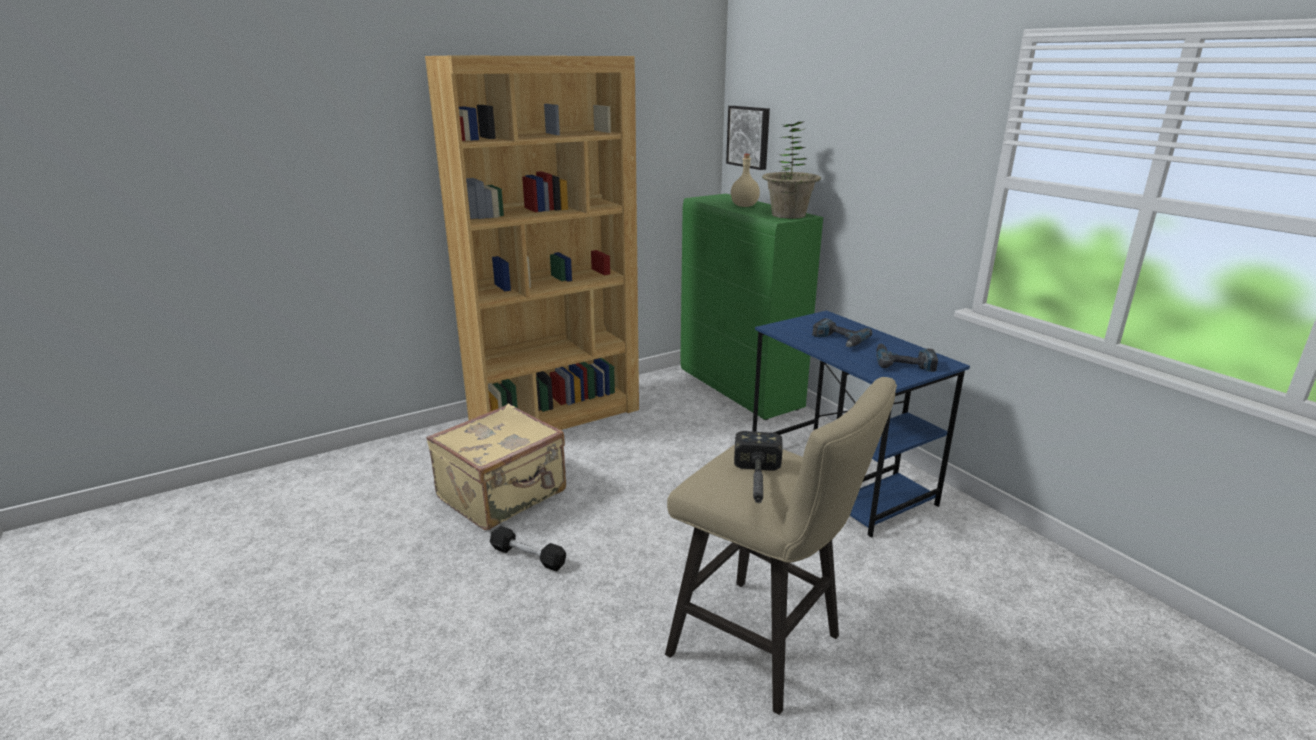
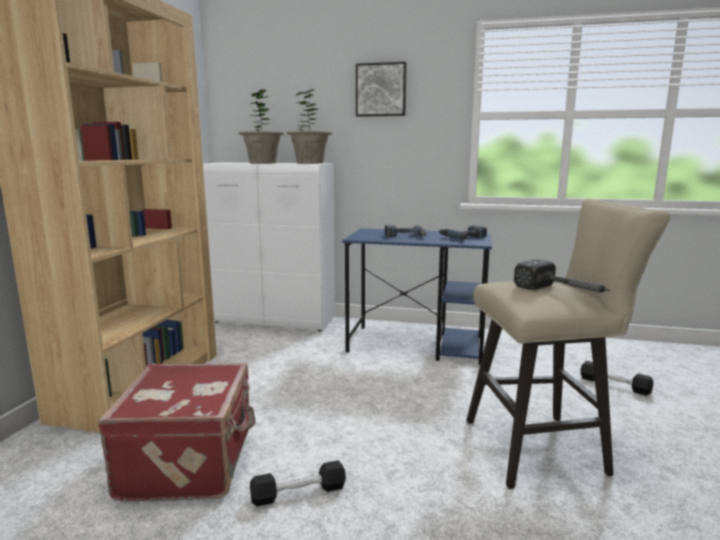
camera: 45 degrees left, 10 degrees down
(504, 495) = (191, 462): beige suitcase -> red suitcase
(740, 390) = (274, 321): green cabinet -> white cabinet
(744, 206) = (263, 163): beige bottle -> potted plant
(749, 137) = (241, 113): picture -> picture (381, 90)
(999, 650) = (614, 385): none -> black dumbbell

